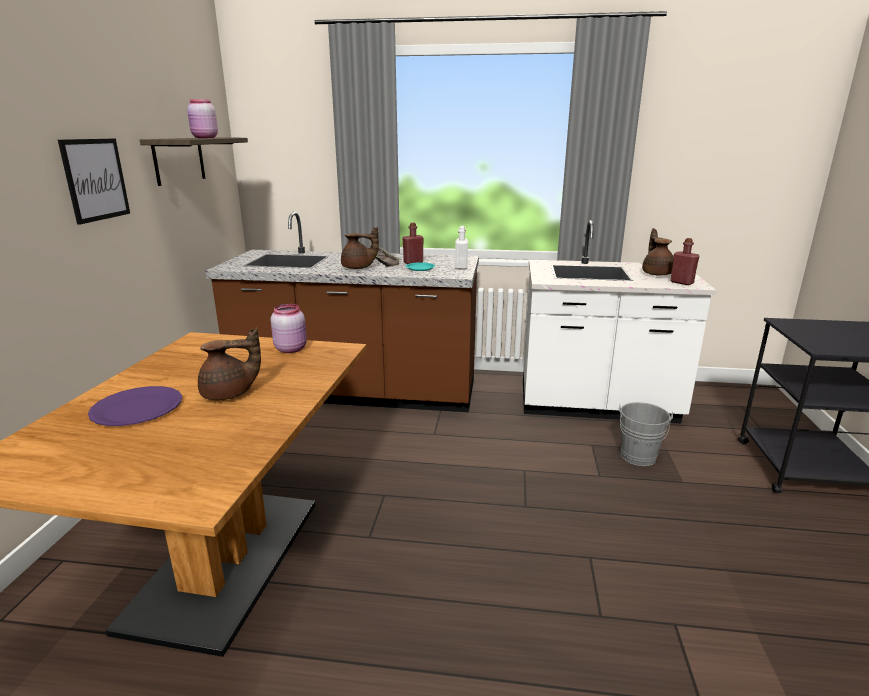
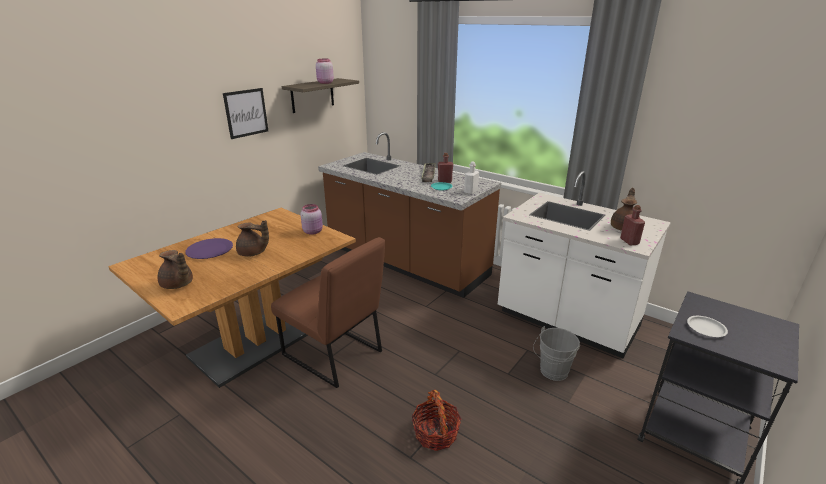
camera: 30 degrees right, 5 degrees up
(358, 268) = (403, 180): brown teapot -> brown teapot (178, 285)
(371, 532) = (334, 354): none -> brown chair
(598, 573) = (436, 433): none -> basket
(826, 341) = (706, 329): none -> white plate

